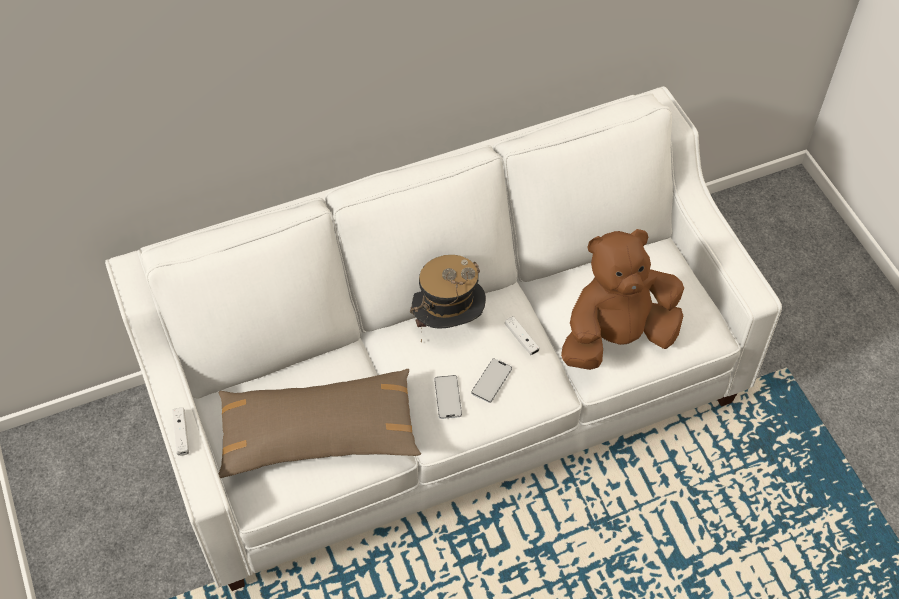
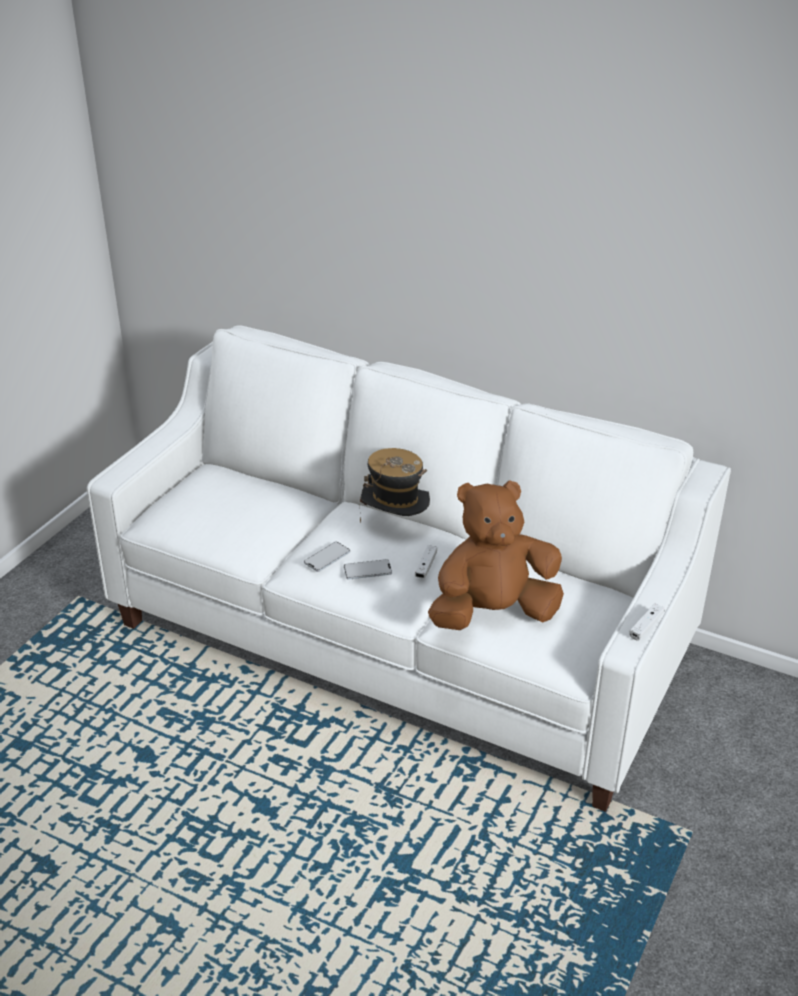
camera: 50 degrees right, 20 degrees down
(181, 434) = (147, 448): white game controller -> white game controller (646, 626)
(318, 433) = (228, 518): brown pillow -> none
(616, 337) = (493, 613): brown plush toy -> brown plush toy turned 45 degrees counterclockwise

